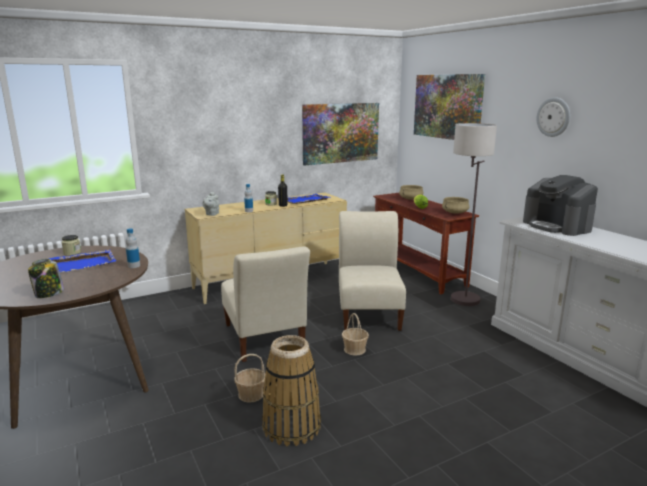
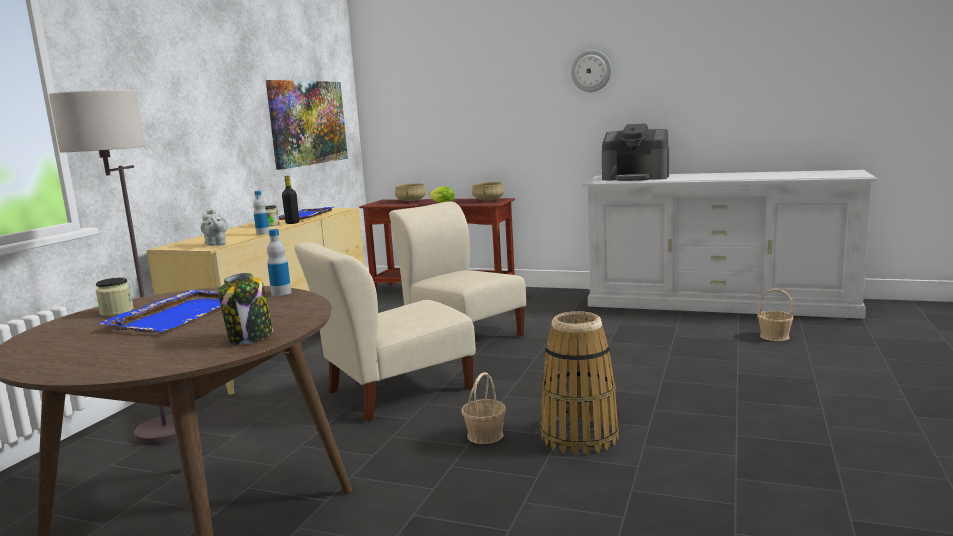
camera: 40 degrees left, 5 degrees down
(264, 339) = (394, 392): beige chair -> beige chair turned 120 degrees clockwise
(355, 349) = (511, 363): basket -> basket (774, 336)
(447, 106) = (440, 78): picture -> none
(461, 303) = (532, 300): grey floor lamp -> grey floor lamp (158, 440)

